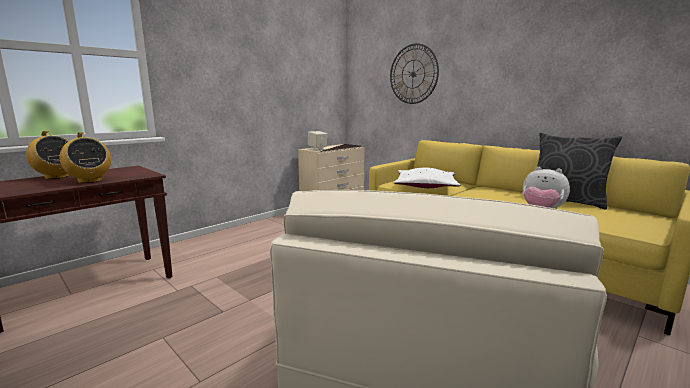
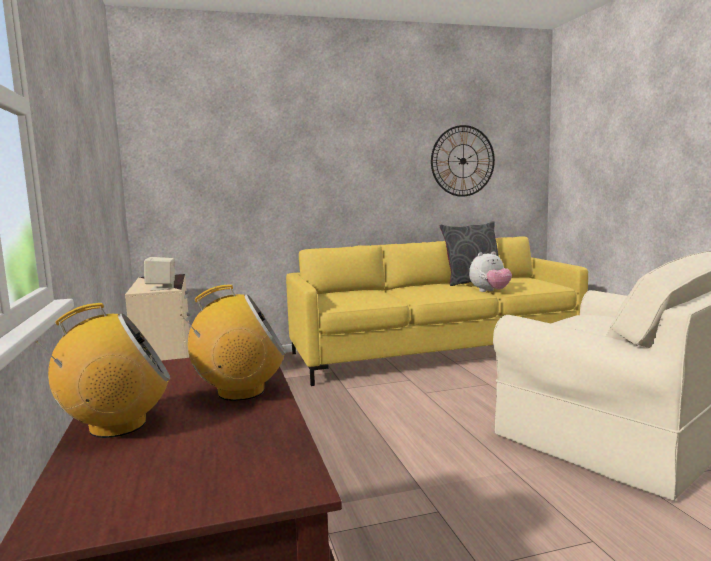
camera: 60 degrees left, 5 degrees down
(413, 74) = (260, 166): wall clock -> wall clock (463, 161)
(425, 186) = (369, 299): white pillow -> none

